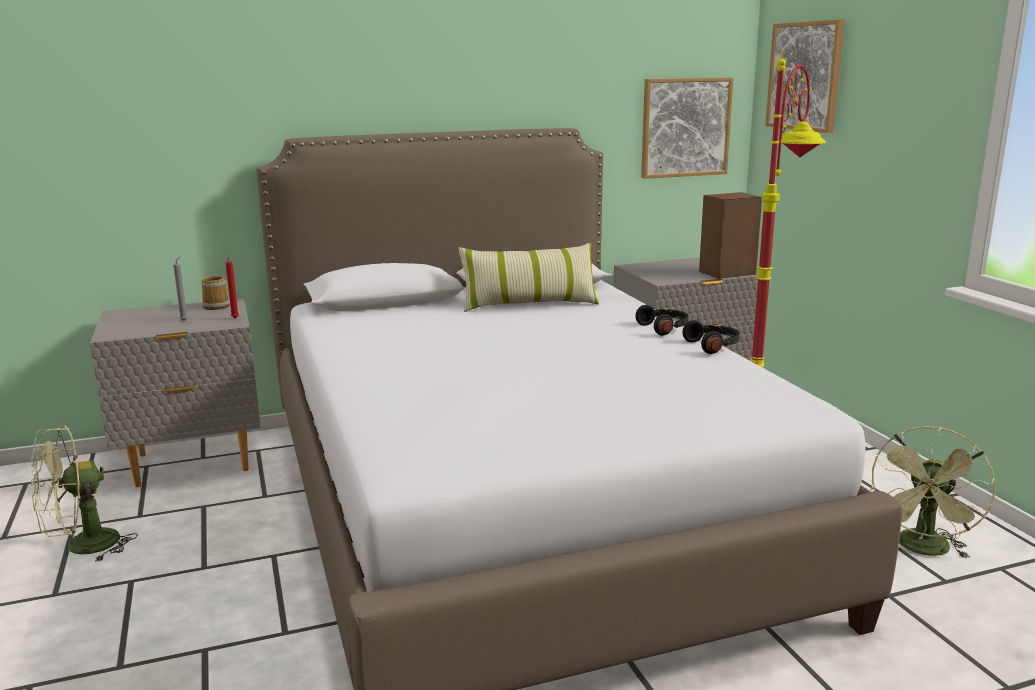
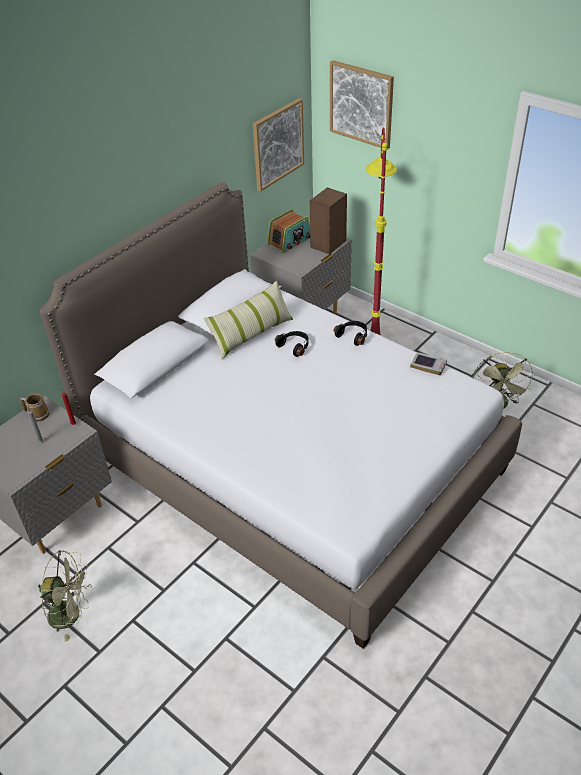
camera: 30 degrees left, 25 degrees up
(82, 547) = (71, 614): green fan -> green fan turned 105 degrees counterclockwise
(677, 264) = (290, 241): none -> radio
(713, 346) = (392, 347): black headphones -> black headphones (294, 346)
(751, 370) = (428, 365): none -> book

